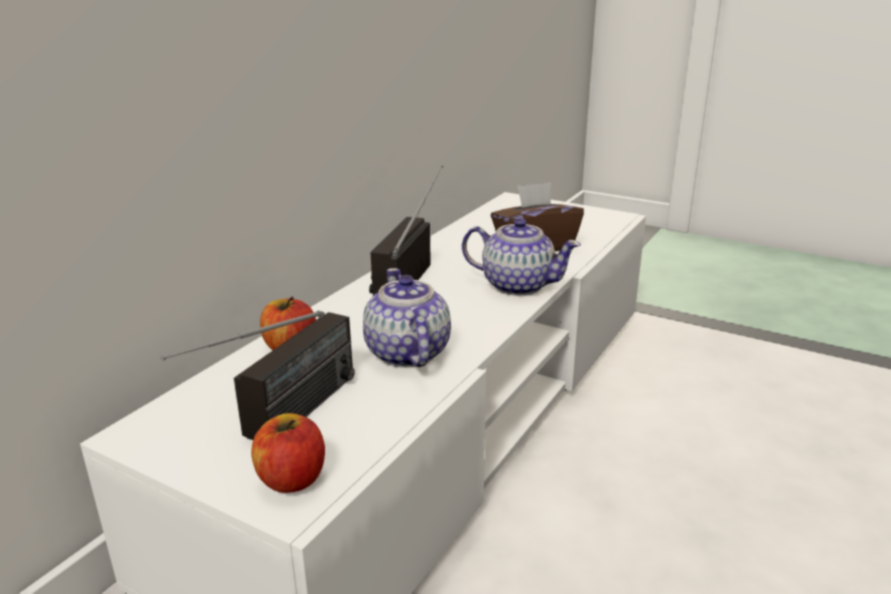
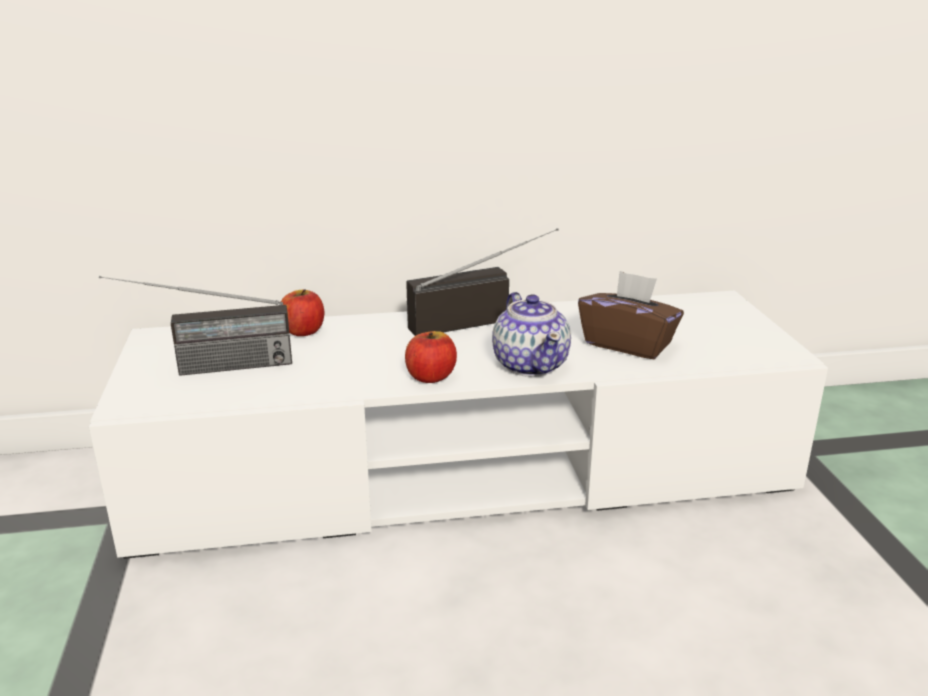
camera: 50 degrees right, 0 degrees up
(291, 479) = (151, 395): apple -> apple (430, 377)
(407, 354) = (347, 368): teapot -> none

